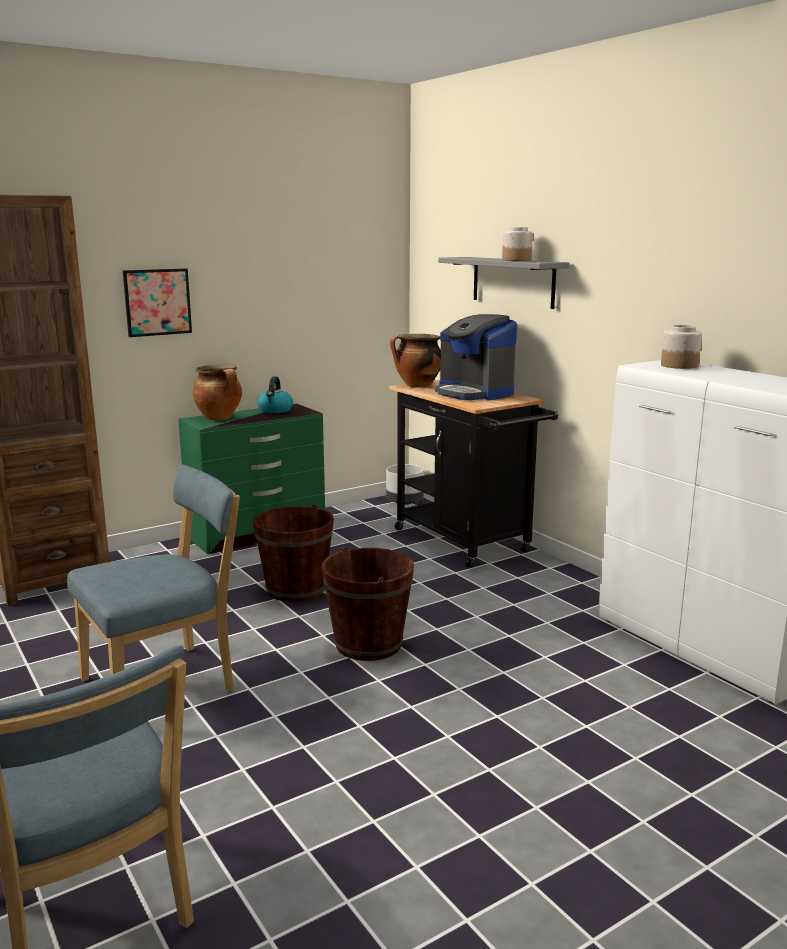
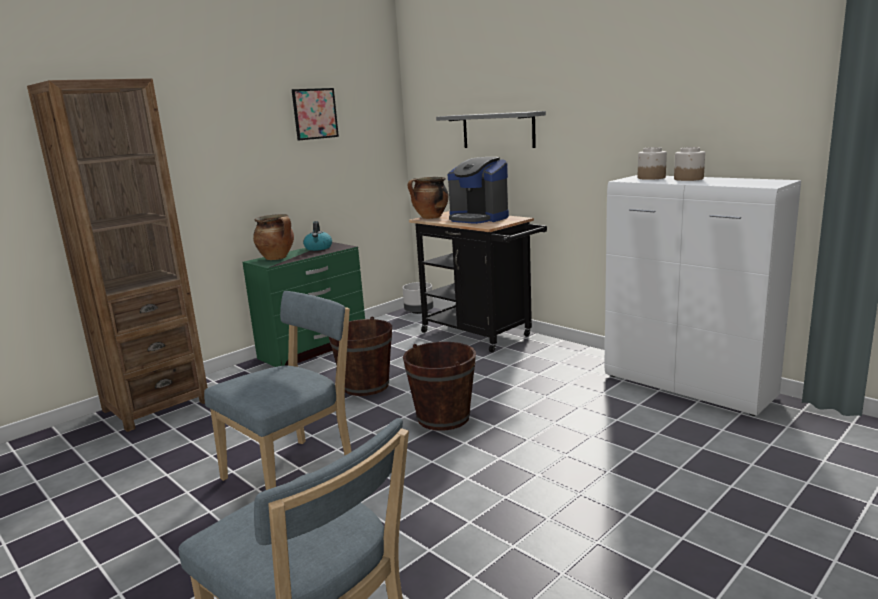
camera: 10 degrees left, 0 degrees up
(157, 302) = (218, 167): picture -> picture (315, 113)
(517, 260) = (503, 112): jar -> jar (689, 179)

